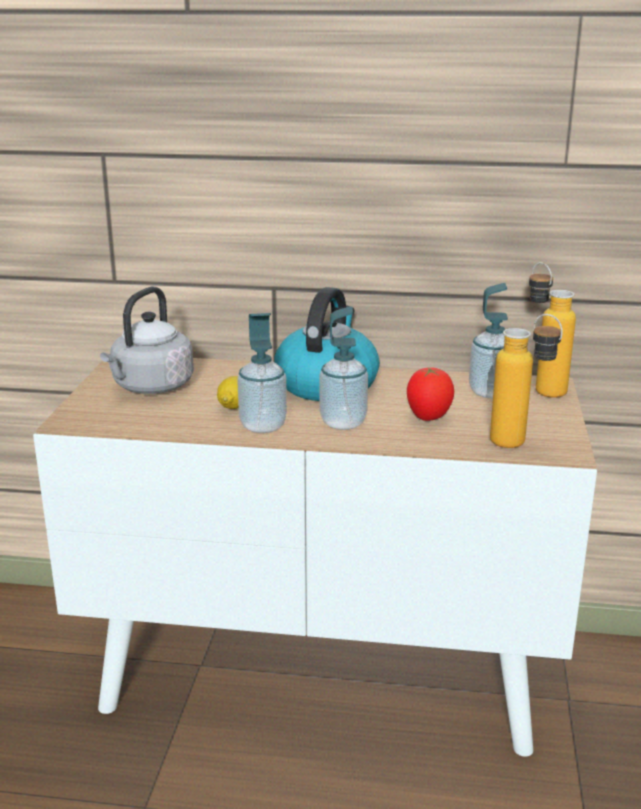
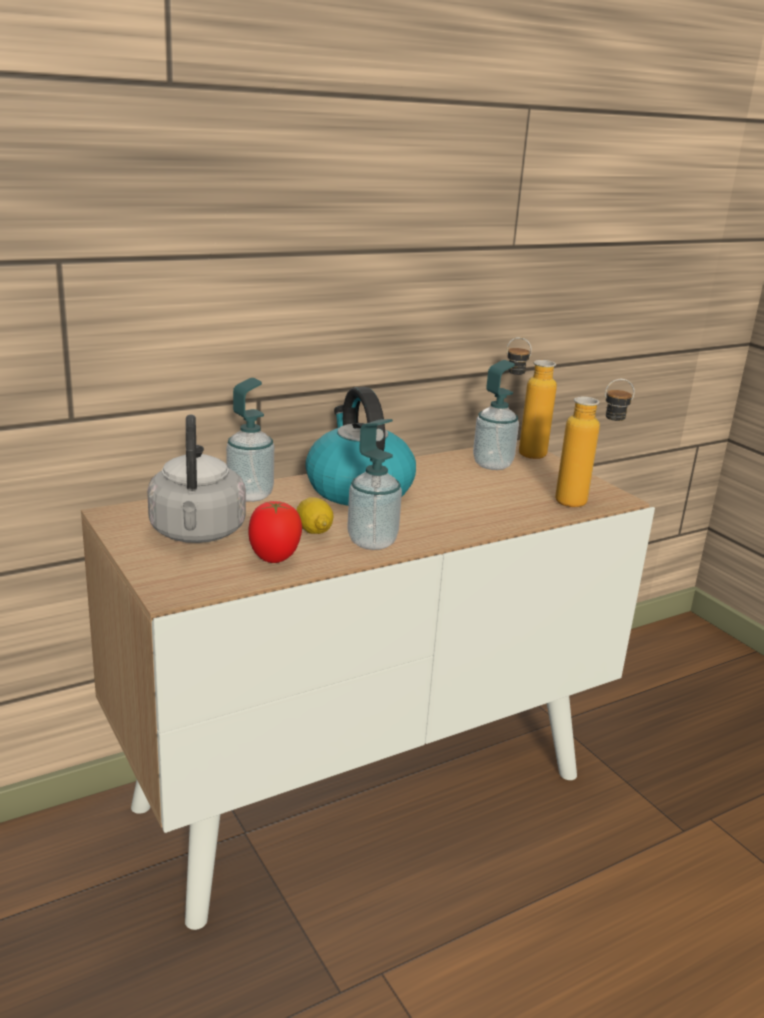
camera: 40 degrees left, 0 degrees up
(343, 422) = (432, 520): soap dispenser -> soap dispenser (250, 495)
(428, 418) = (487, 498): tomato -> tomato (274, 559)

